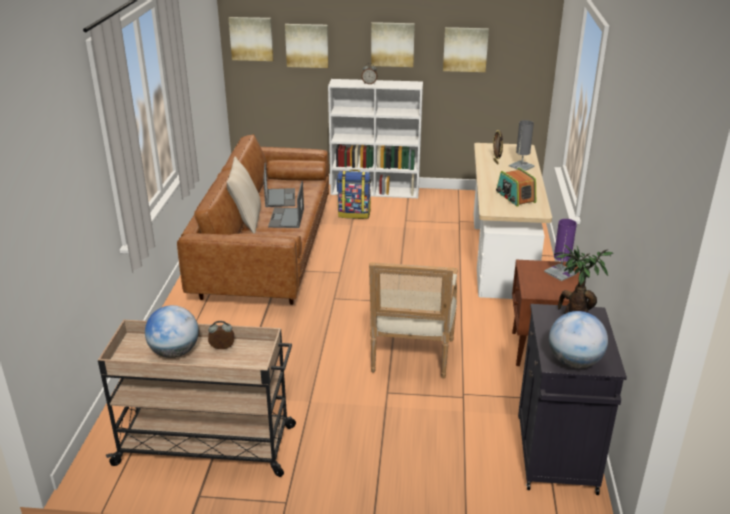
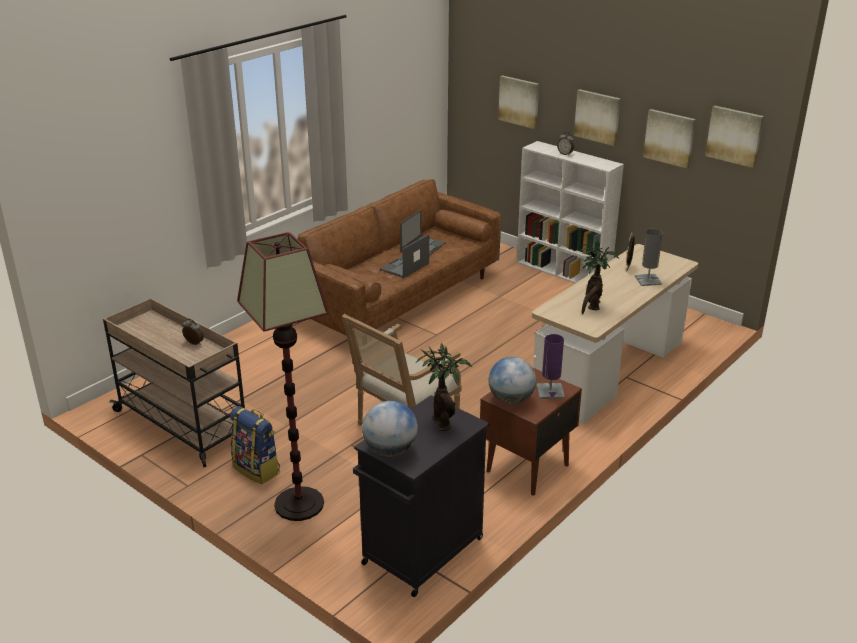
camera: 35 degrees right, 0 degrees up
(175, 352) = (162, 334): globe -> globe (511, 400)
(246, 220) = (371, 258): beige pillow -> none
(251, 38) = (472, 84): picture -> picture (734, 136)
(354, 214) = (515, 287): backpack -> backpack (257, 469)
(410, 465) = (299, 504): none -> floor lamp
(515, 197) = (592, 307): radio -> potted plant

